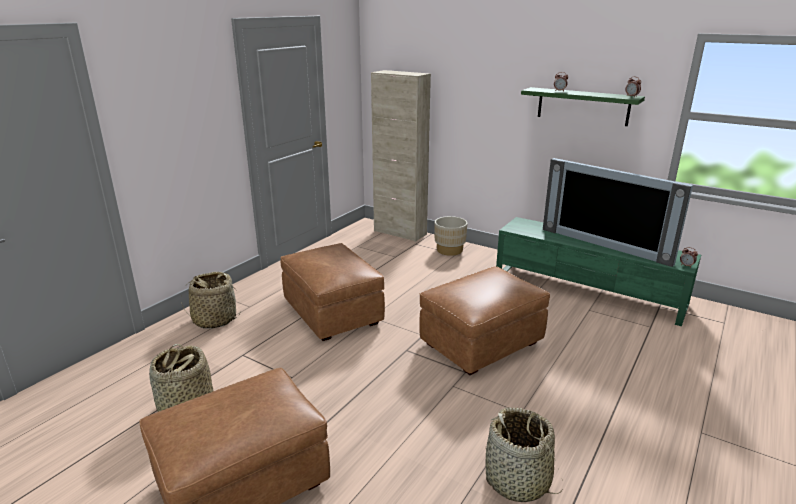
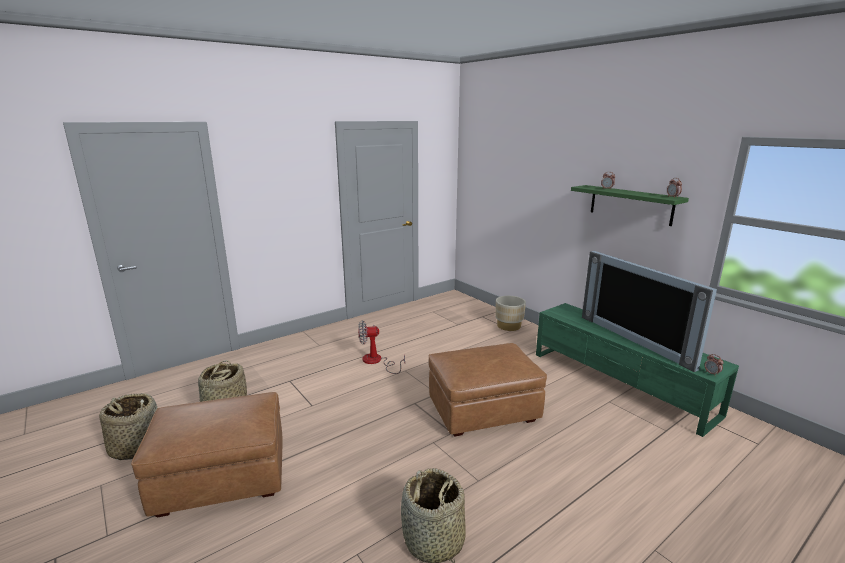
camera: 20 degrees right, 5 degrees down
(214, 319) = (289, 350): basket -> basket (136, 446)
(333, 313) = (377, 361): brown ottoman -> fan
(400, 233) = (475, 305): beige cabinet -> none

